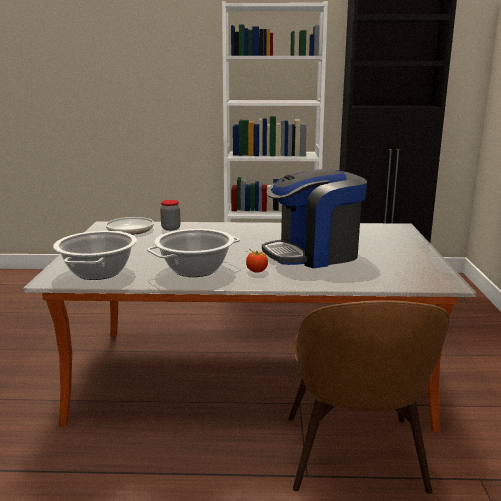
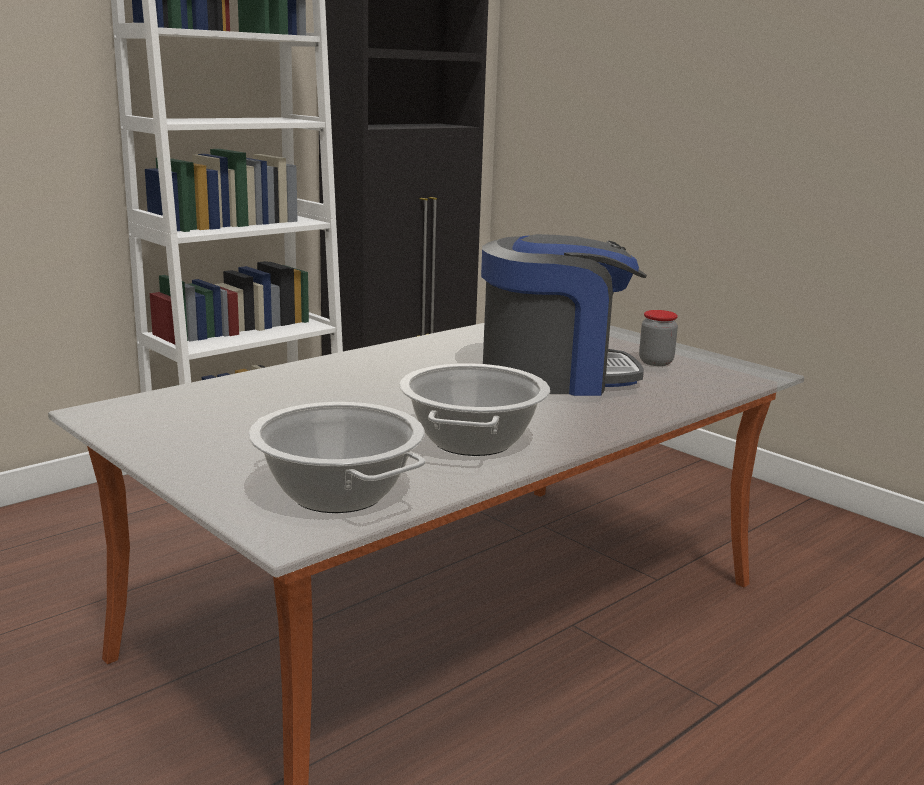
camera: 45 degrees left, 0 degrees up
(128, 231) = (180, 413): frying pan -> none
(171, 228) = (247, 389): jar -> jar (655, 362)
(256, 271) = (552, 418): tomato -> none
(313, 254) = (555, 376): coffee machine -> coffee machine turned 120 degrees counterclockwise
(354, 457) = (725, 656): brown chair -> none

